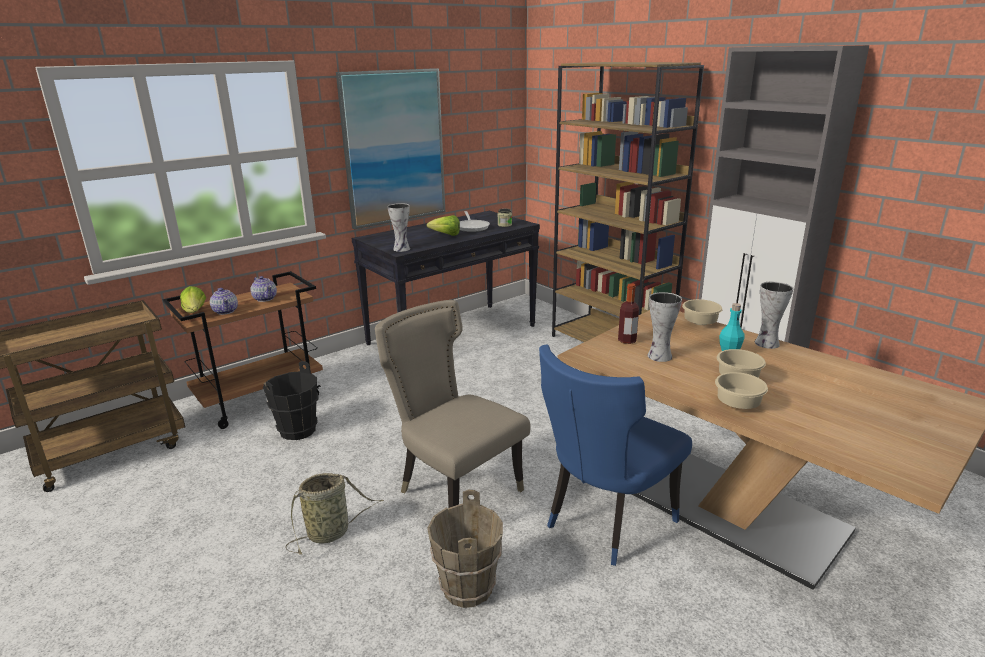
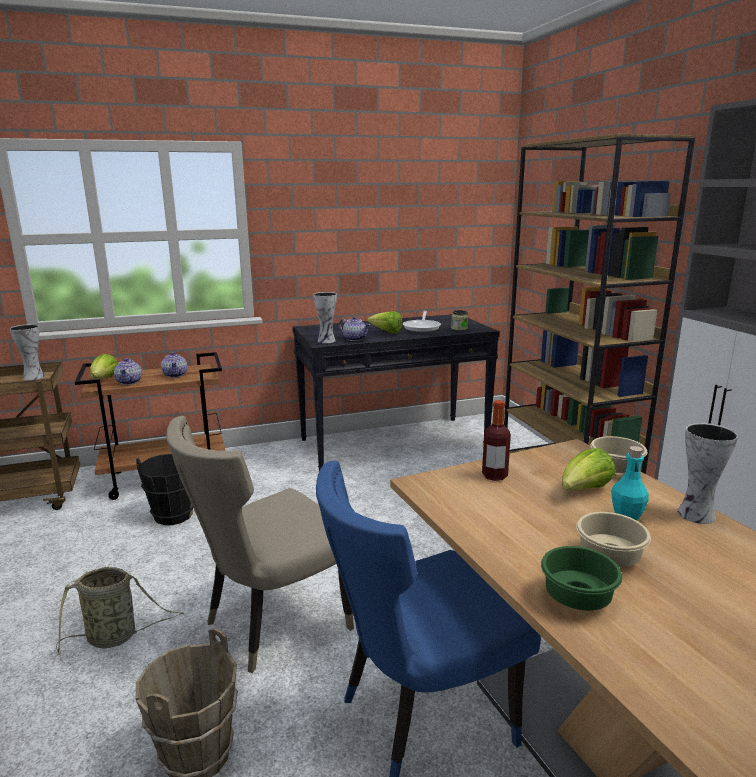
camera: 20 degrees right, 5 degrees down
(394, 148) = (347, 237): picture -> none
(425, 244) = (355, 339): none -> teapot
(455, 492) = (271, 624): beige chair -> beige chair turned 105 degrees counterclockwise
(658, 356) = (518, 503): vase -> vase (33, 376)
(691, 340) = (584, 491): none -> lettuce
(736, 405) = (575, 599): beige bowl -> green bowl

